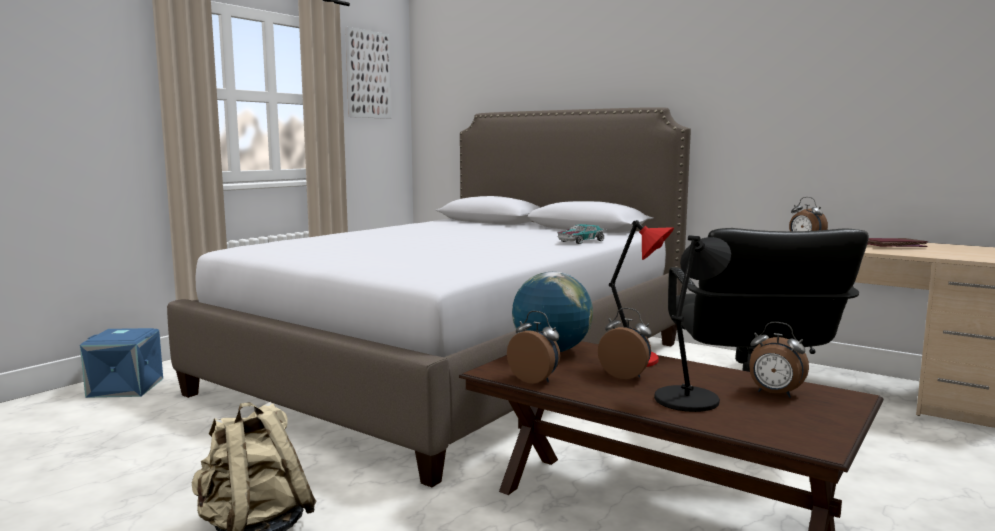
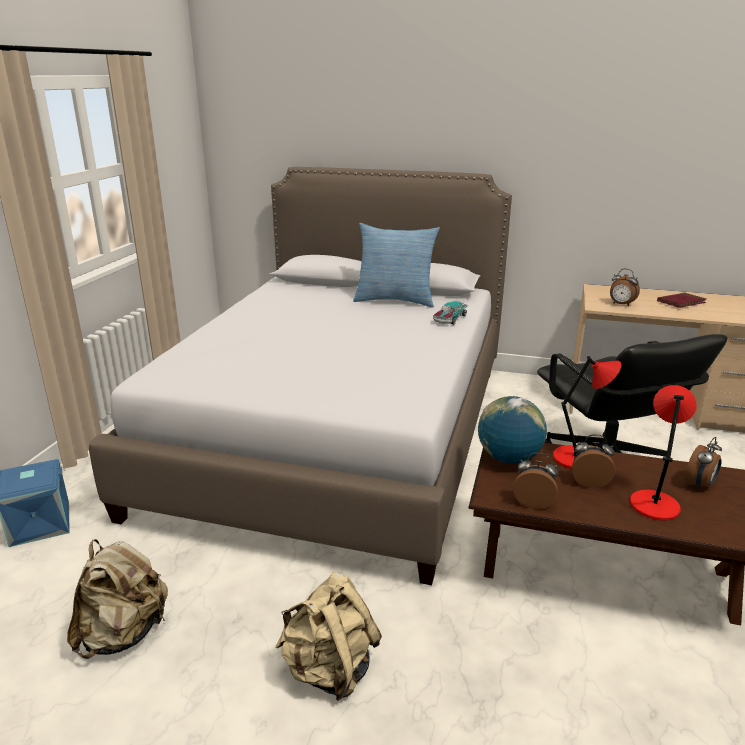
camera: 20 degrees left, 15 degrees up
(105, 466) = (124, 634): none -> beige backpack
(368, 74) = (167, 126): picture -> none
(542, 231) = (395, 300): none -> pillow
(688, 399) = (654, 504): black table lamp -> red table lamp
(774, 394) = (700, 485): alarm clock -> alarm clock turned 60 degrees counterclockwise

